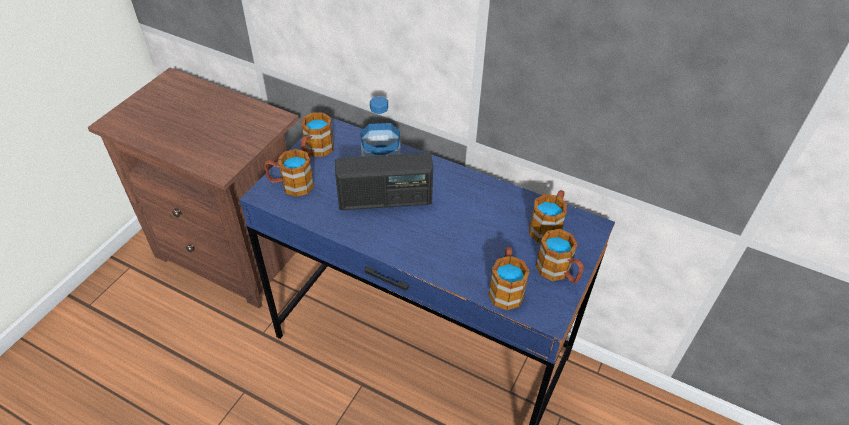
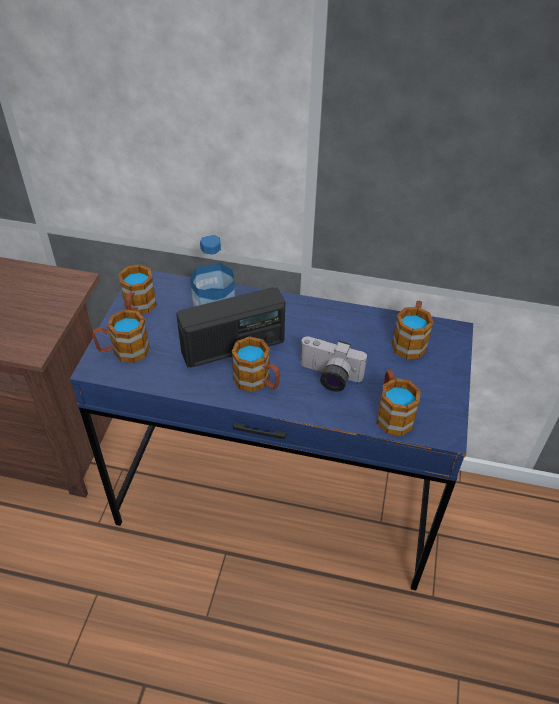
camera: 15 degrees left, 0 degrees up
(460, 243) = (328, 377): none -> camera
(558, 272) = (437, 385): mug -> mug (257, 382)

